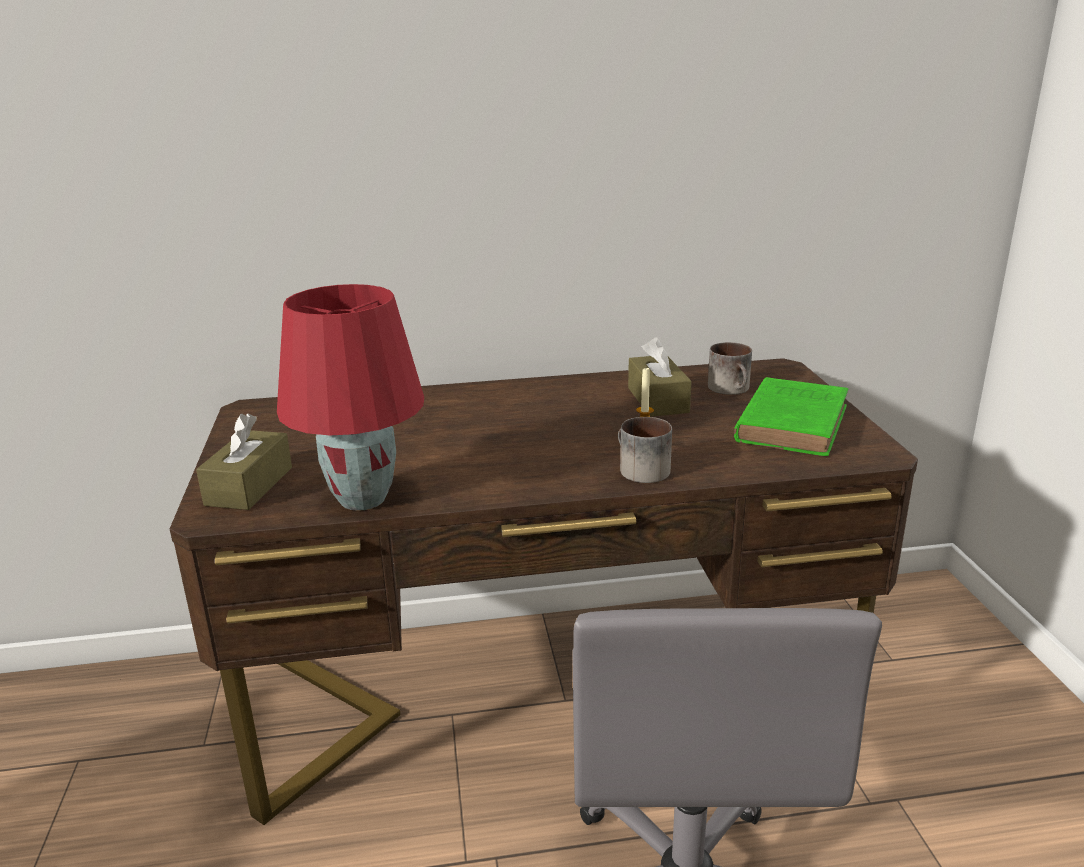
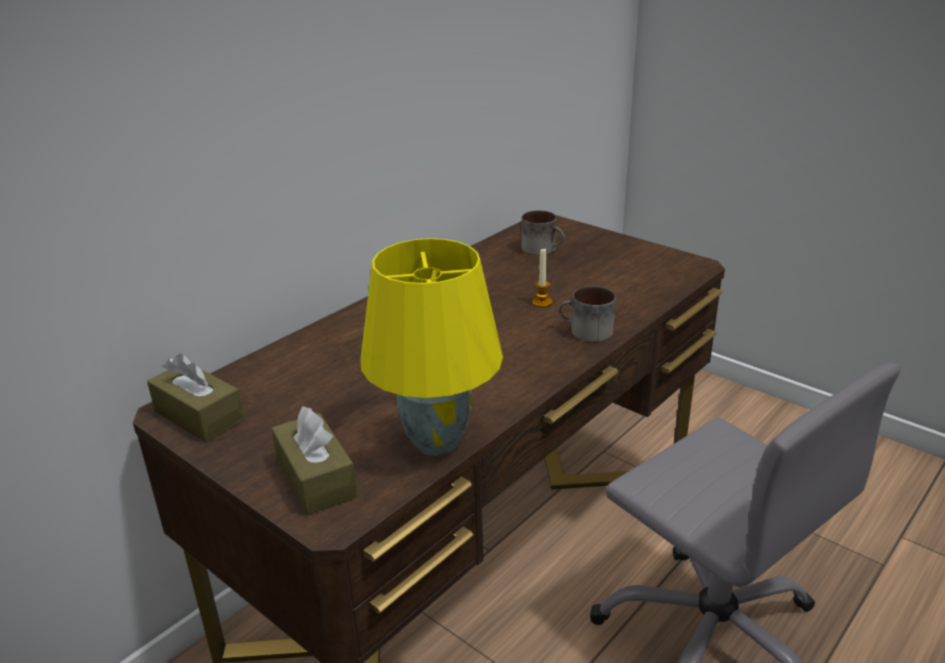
camera: 40 degrees left, 5 degrees up
(364, 498) = (436, 441): red table lamp -> yellow table lamp
(658, 400) = (509, 274): brown tissue box -> brown tissue box (199, 416)
(792, 422) = (618, 261): green book -> none

